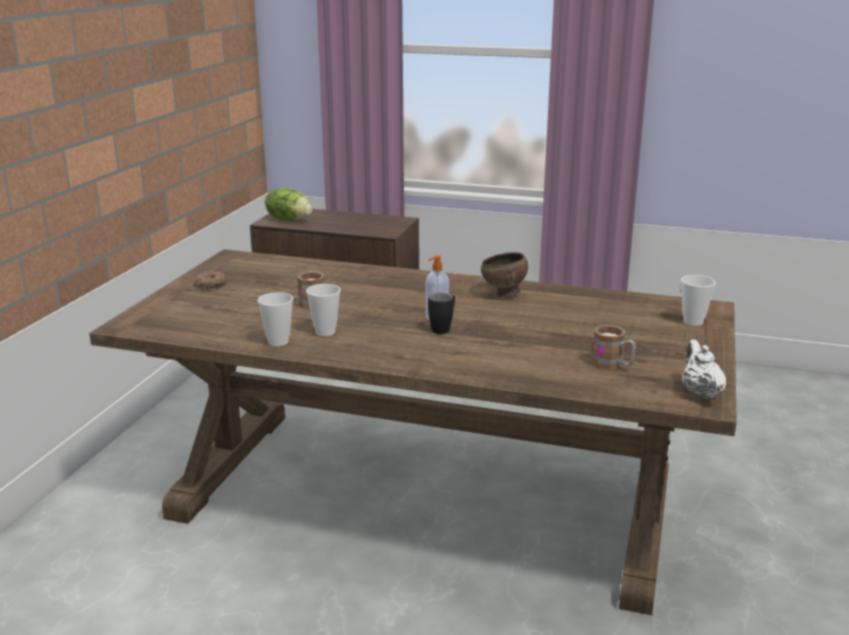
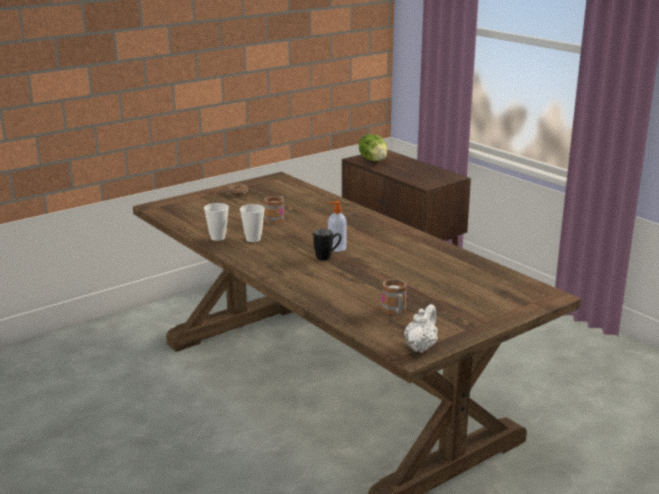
camera: 35 degrees right, 0 degrees up
(504, 295) = (408, 246): brown bowl -> none
(693, 322) = (514, 302): cup -> none

